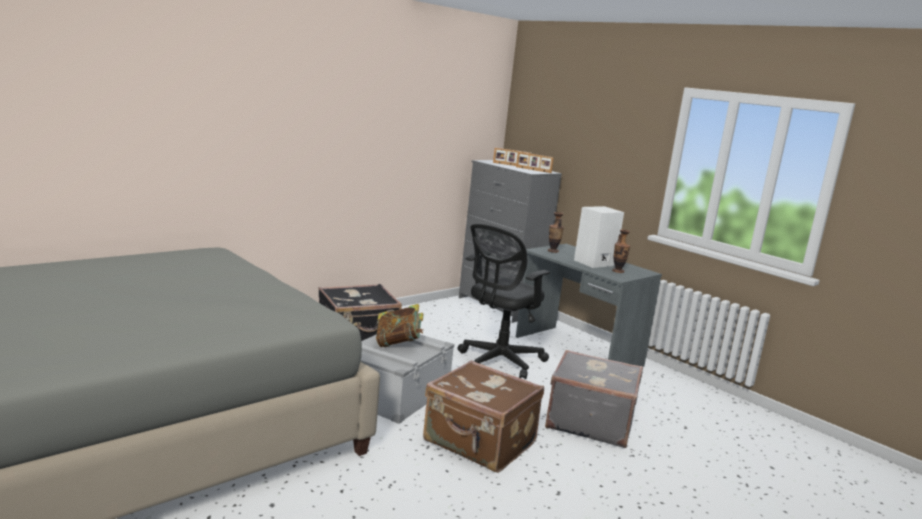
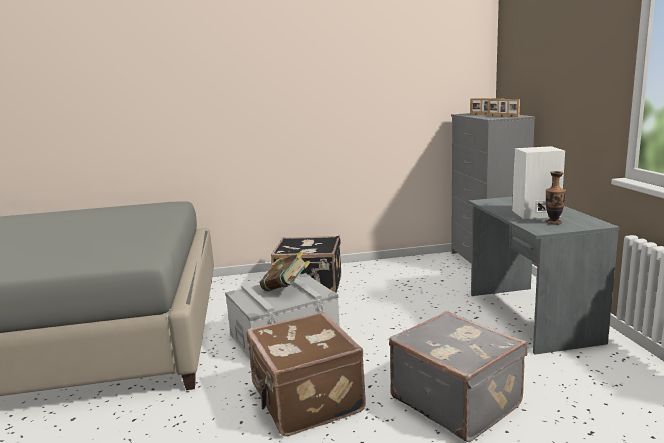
camera: 35 degrees right, 0 degrees up
(498, 362) = (421, 319): black office chair -> none
(553, 251) = (501, 202): vase -> none

